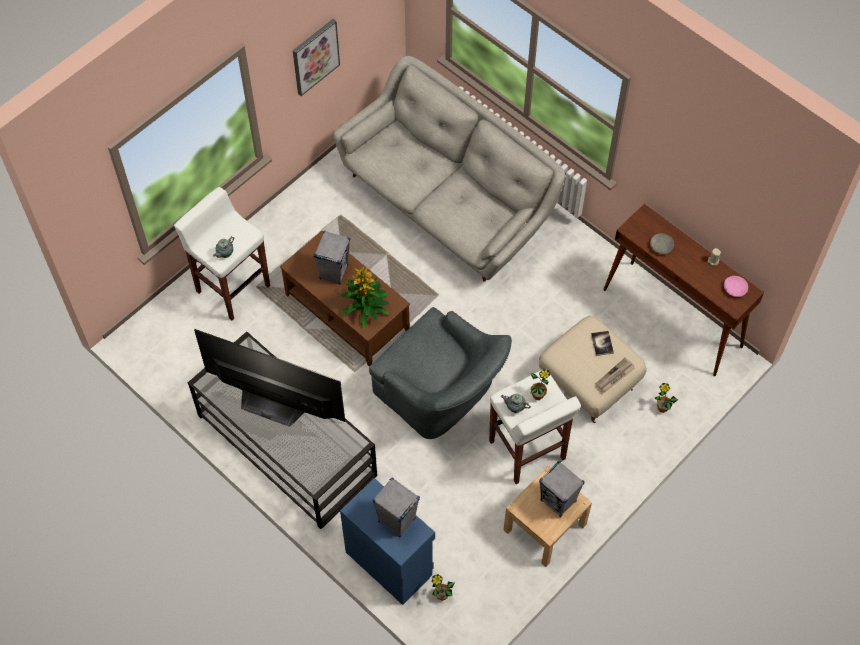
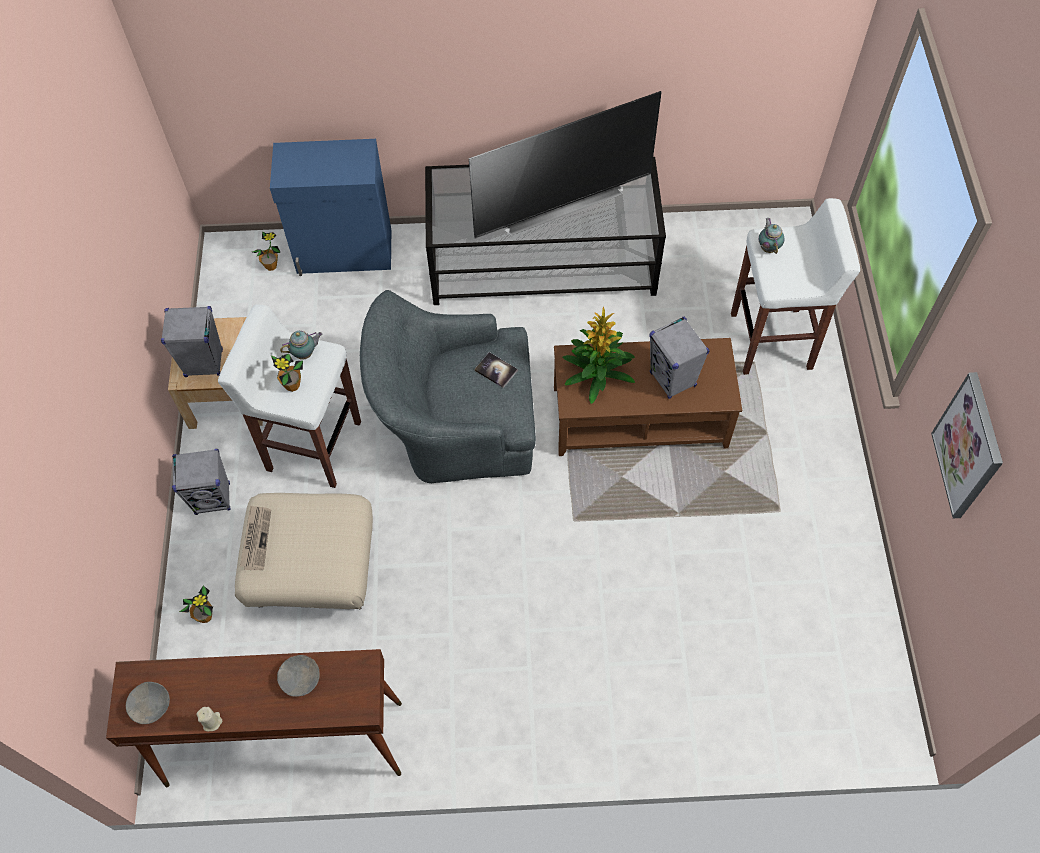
camera: 135 degrees right, 0 degrees up
(396, 520) = (315, 169): grey speaker -> grey speaker (213, 499)
(447, 202) = (692, 640): grey sofa -> none
(602, 343) = (305, 563): book -> book (496, 370)
(735, 288) = (150, 706): pink bowl -> grey bowl

